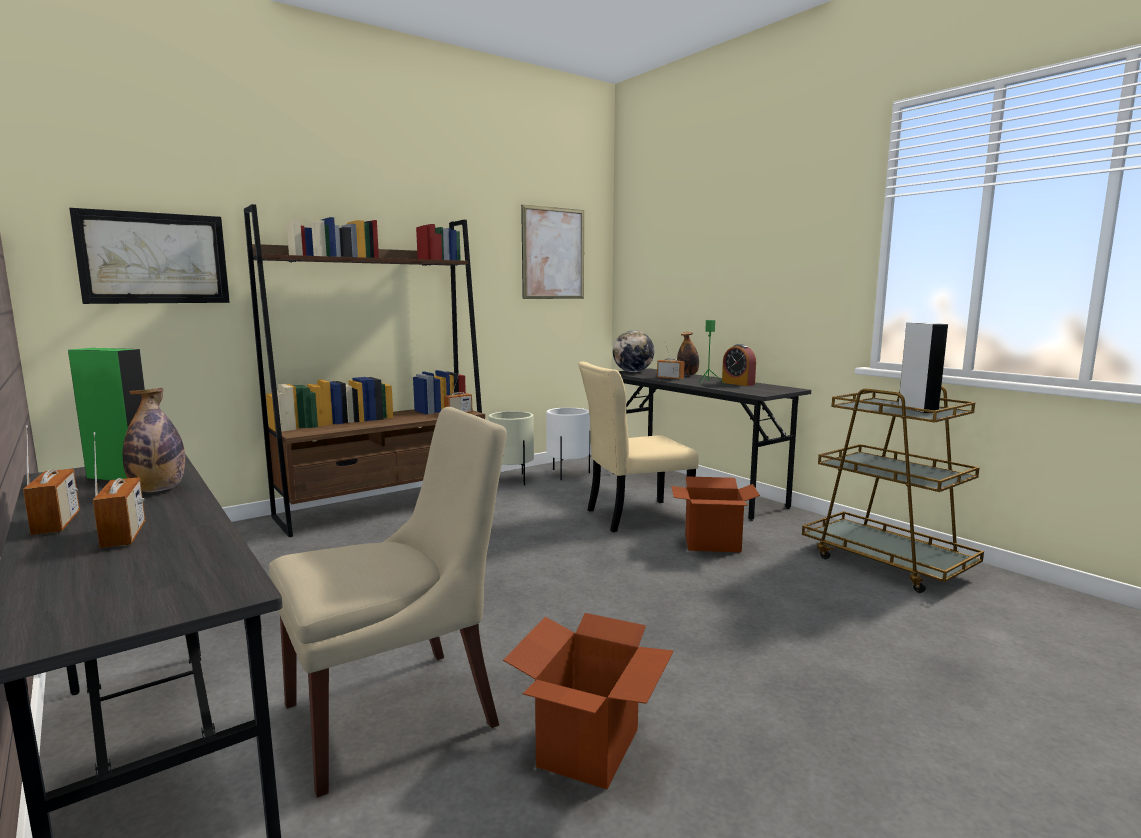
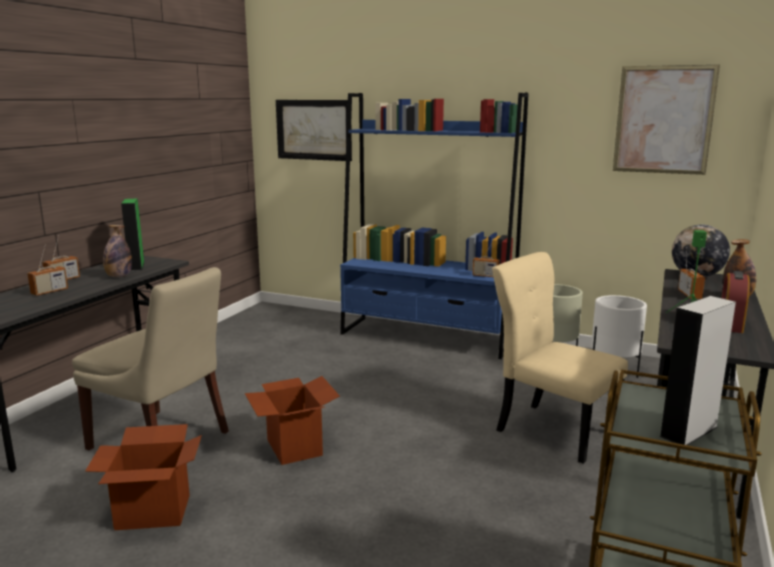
camera: 60 degrees right, 5 degrees up
(386, 506) = (426, 337): brown bookcase -> blue bookcase
(712, 543) = (540, 487): cardboard box -> cardboard box (294, 447)

